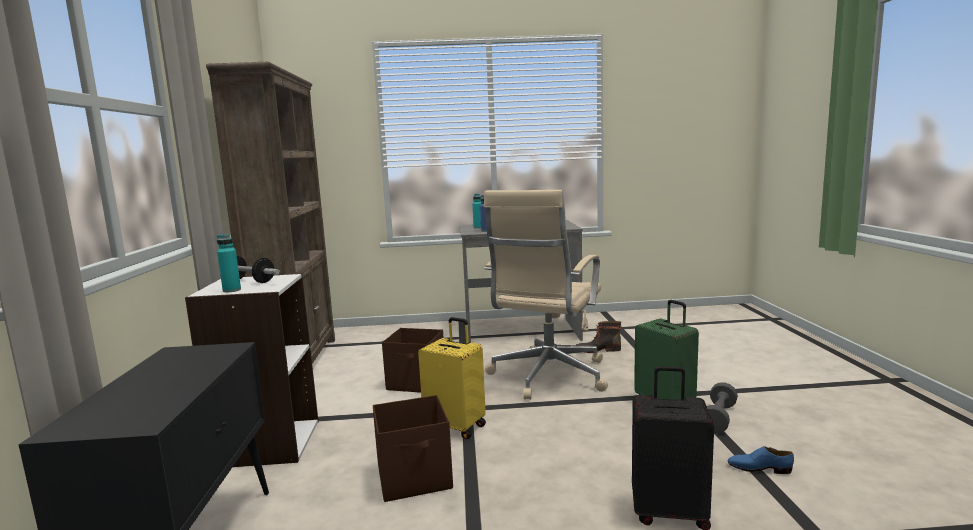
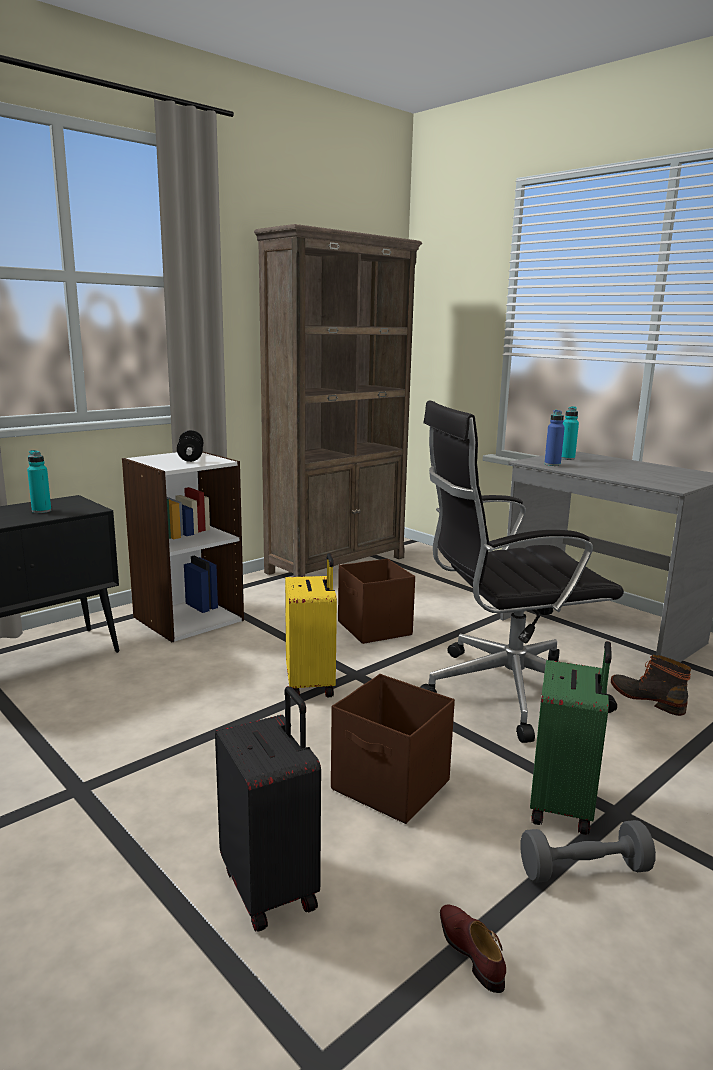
camera: 50 degrees right, 5 degrees up
(232, 290) = (154, 461): turquoise bottle -> turquoise bottle (41, 511)
(415, 478) = (196, 702): brown storage box -> brown storage box (391, 786)
(547, 376) = (504, 691): beige office chair -> black office chair
(759, 468) = (471, 951): blue shoe -> brown shoe

